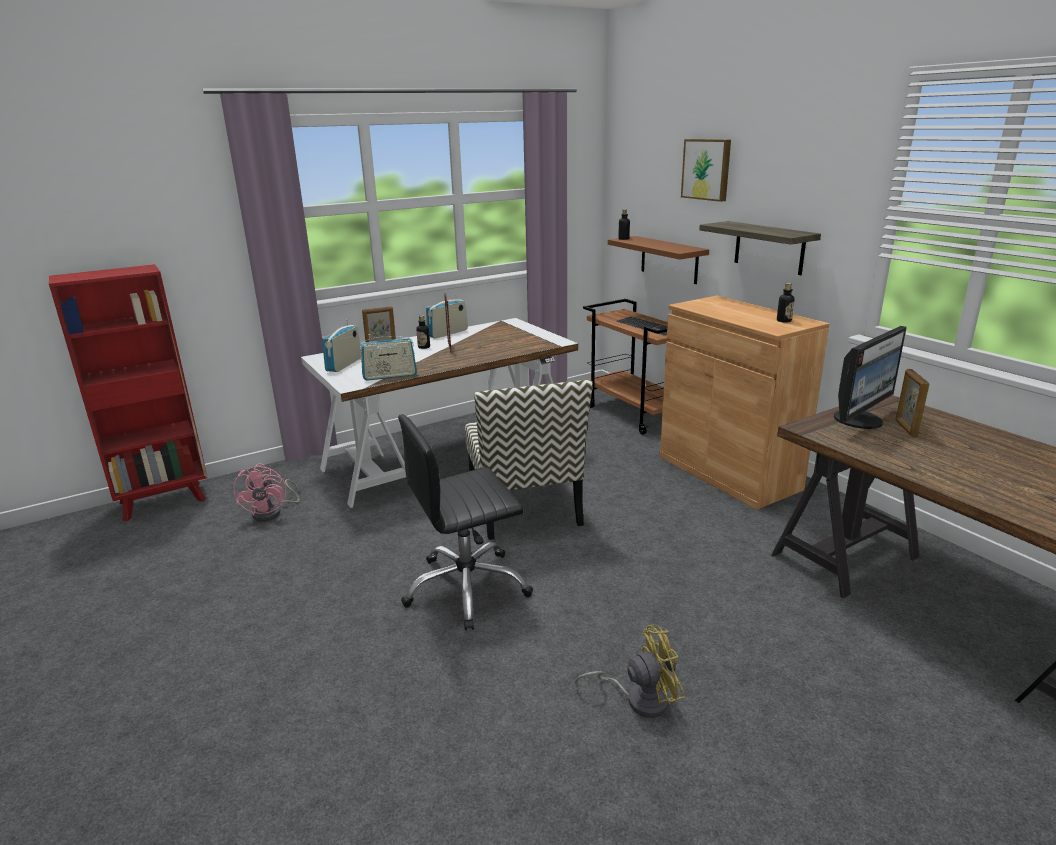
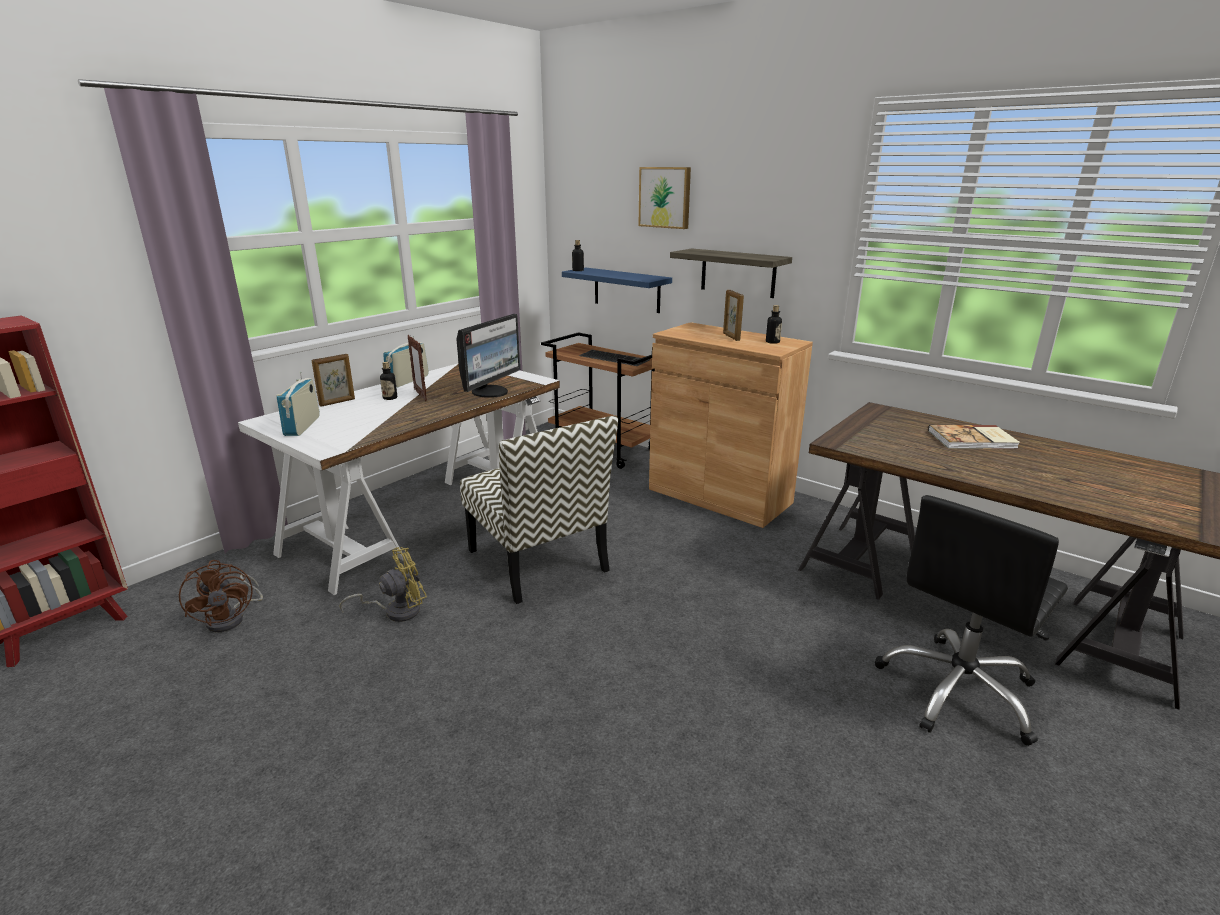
camera: 20 degrees left, 0 degrees up
(272, 512) = (232, 618): pink fan -> brown fan
(390, 376) = (370, 434): radio -> none
(467, 588) = (518, 663): black office chair -> black office chair (958, 691)
(639, 699) = (756, 744): yellow fan -> yellow fan (396, 611)
(669, 259) = (627, 290): brown shelf -> blue shelf
(859, 420) = (872, 430): monitor -> monitor (491, 392)
(905, 428) = (914, 433): picture frame -> picture frame (731, 337)
(971, 443) = (973, 440): none -> book

